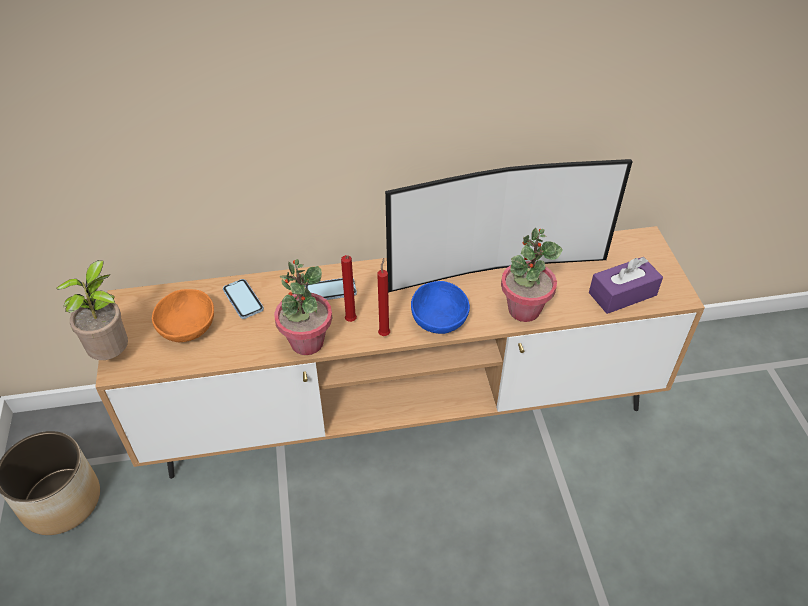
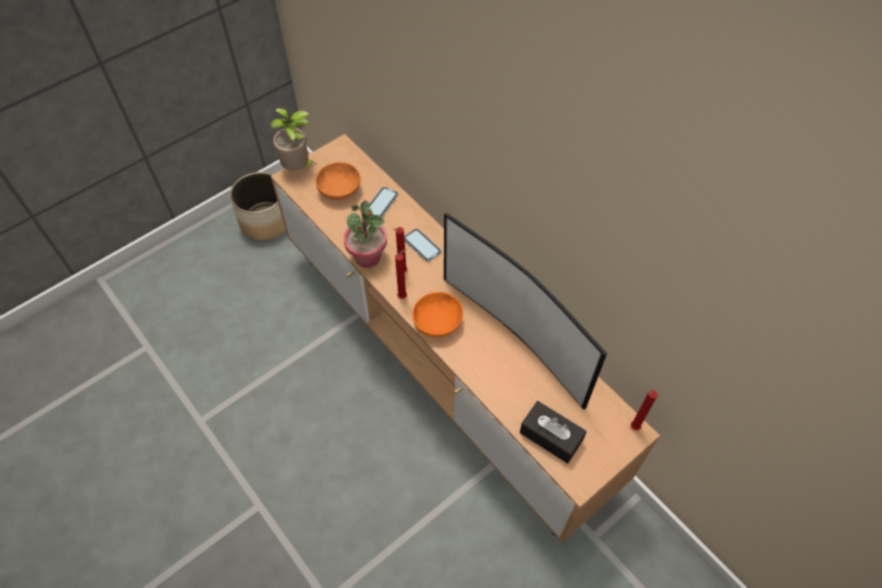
camera: 60 degrees right, 10 degrees up
(440, 320) = (438, 324): blue bowl -> orange bowl
(524, 309) = (484, 373): potted plant -> none
(622, 294) = (551, 436): purple tissue box -> black tissue box
(640, 237) = (633, 427): none -> red candle

